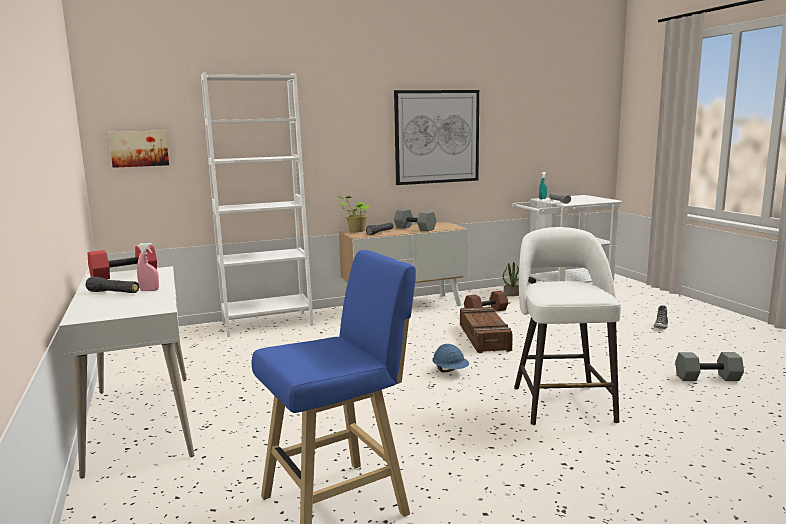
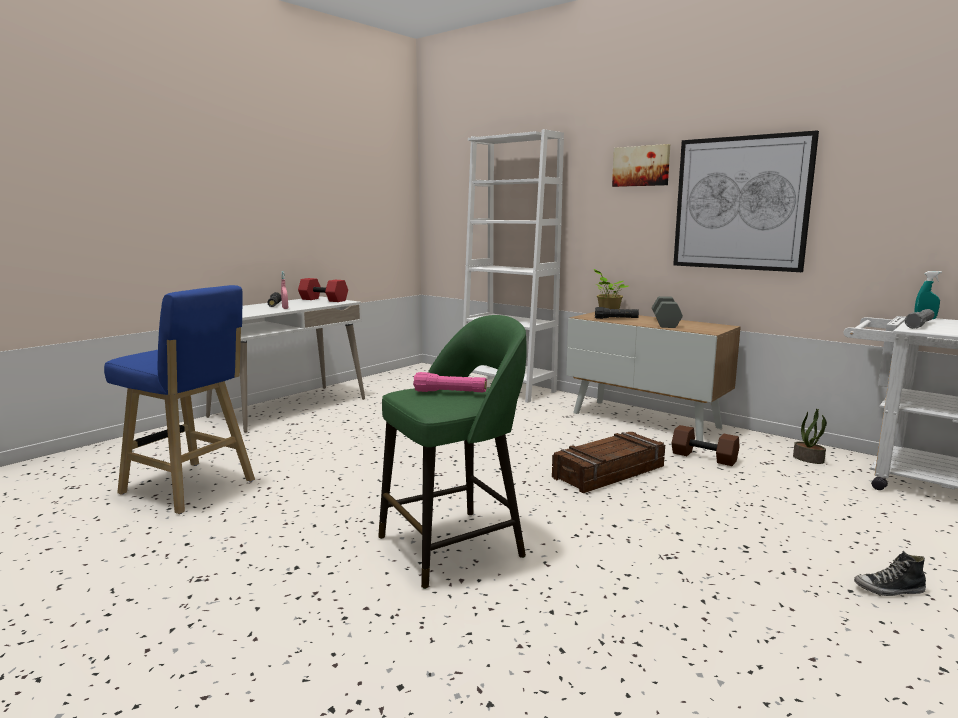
camera: 60 degrees right, 0 degrees up
(139, 148) = (450, 208): picture -> picture (641, 166)
(450, 371) = (482, 475): blue hard hat -> none
(562, 402) = (455, 545): white stool -> green stool
(569, 287) = (450, 392): none -> pink flashlight
(707, 378) = (675, 655): grey dumbbell -> none

